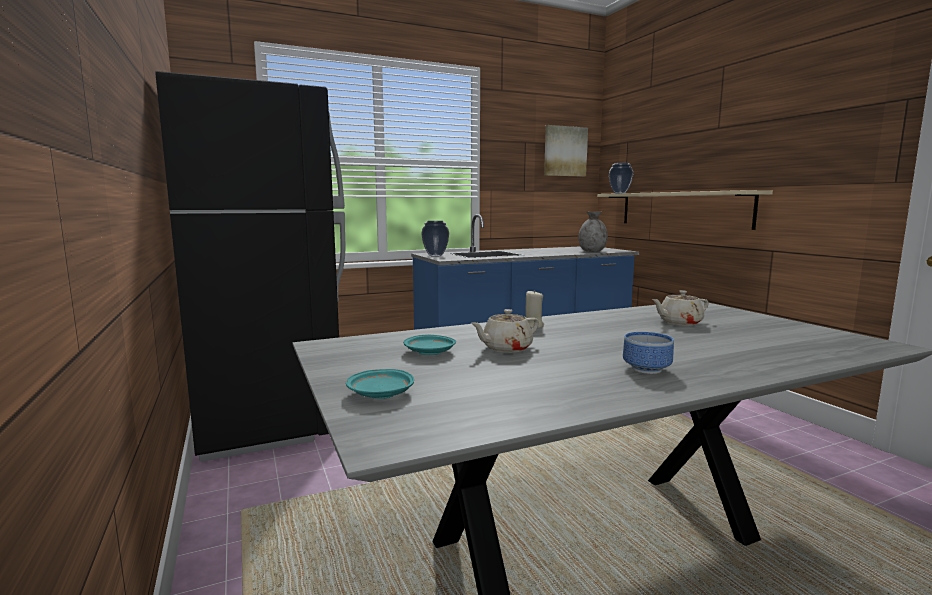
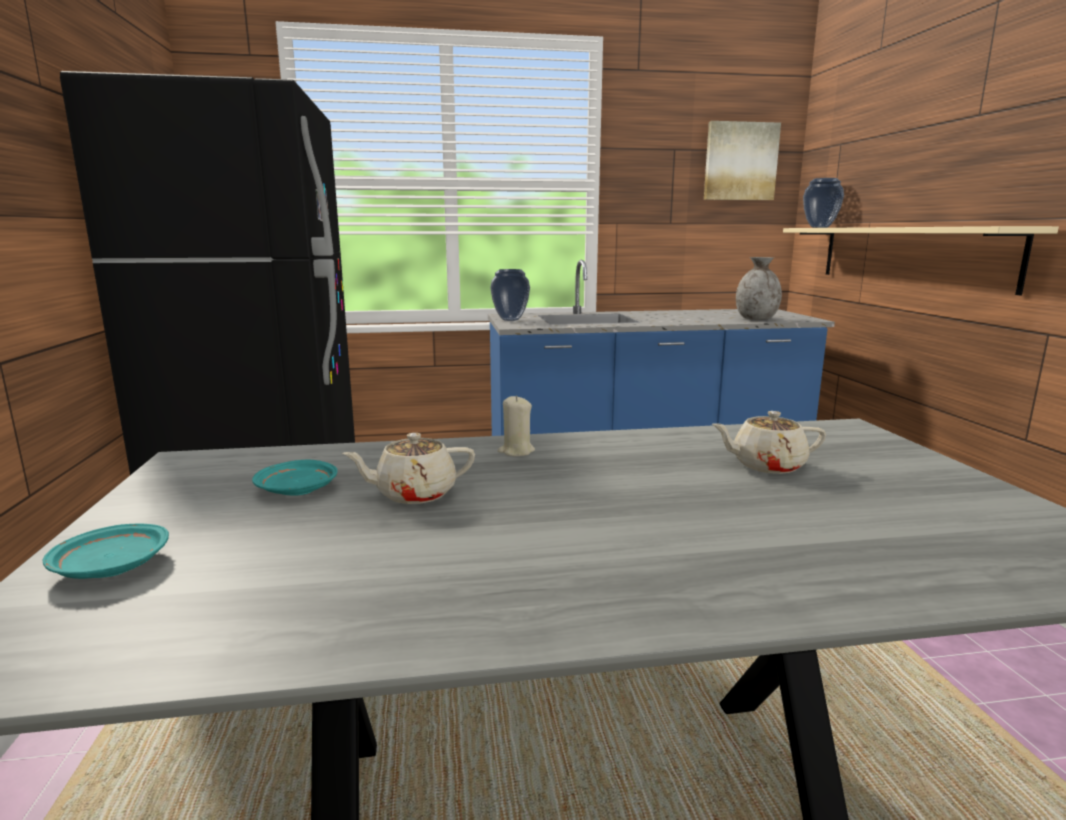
camera: 15 degrees right, 5 degrees up
(649, 369) = (581, 569): bowl -> none

